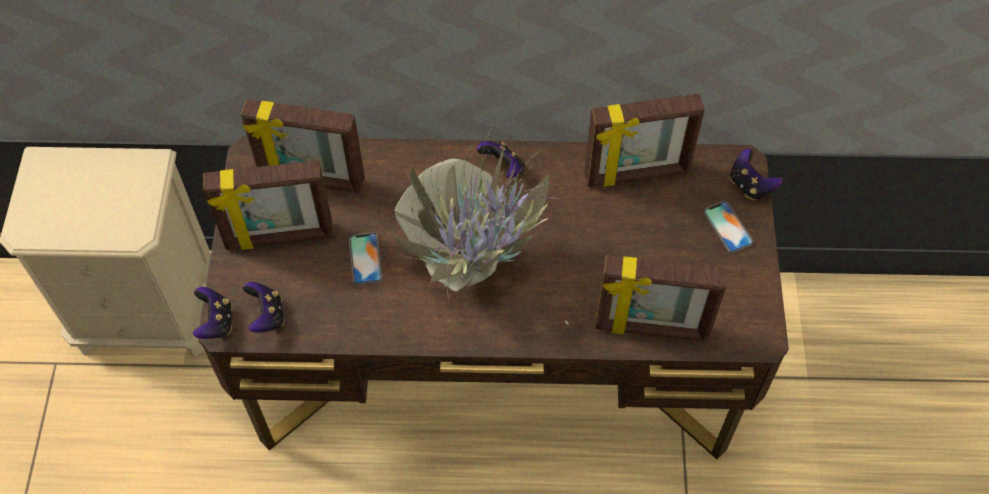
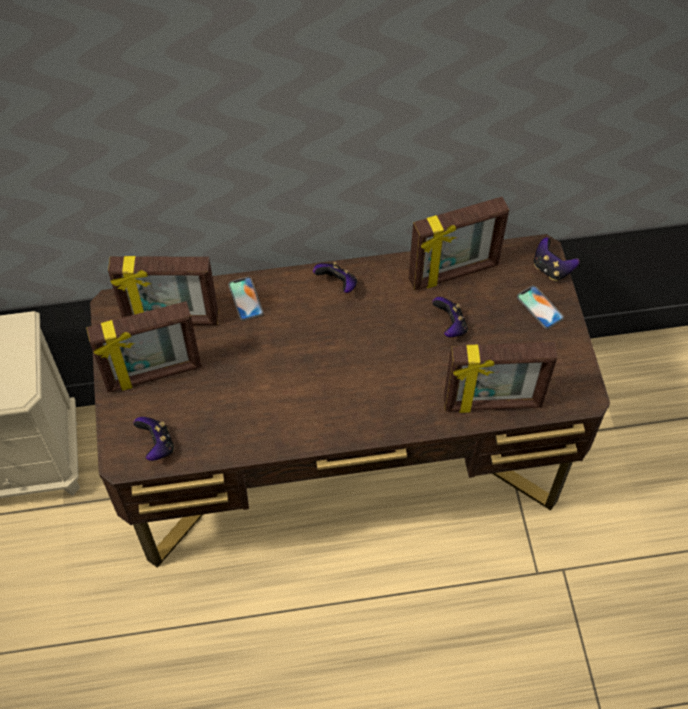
camera: 10 degrees left, 0 degrees up
(216, 323) = (113, 458): game controller -> game controller (450, 326)
(365, 259) = (233, 382): phone -> phone (245, 299)
(476, 266) = (332, 374): potted plant -> none

